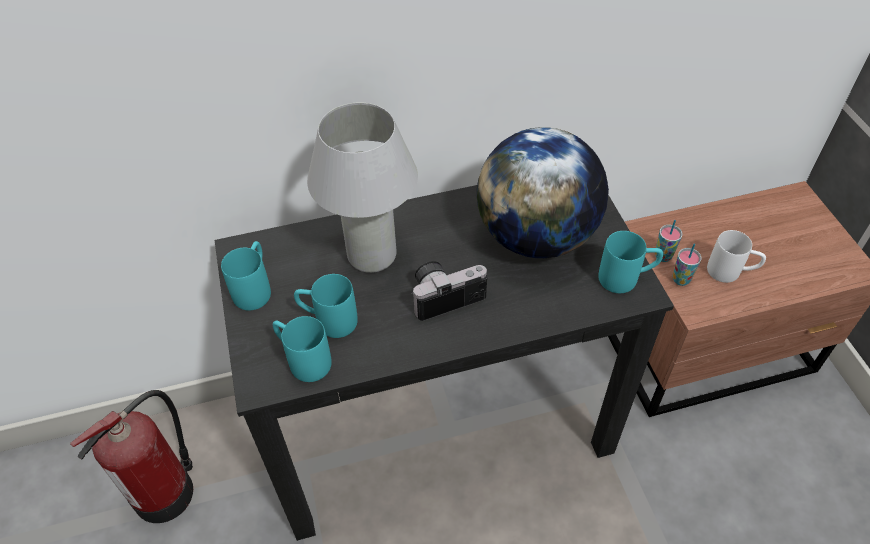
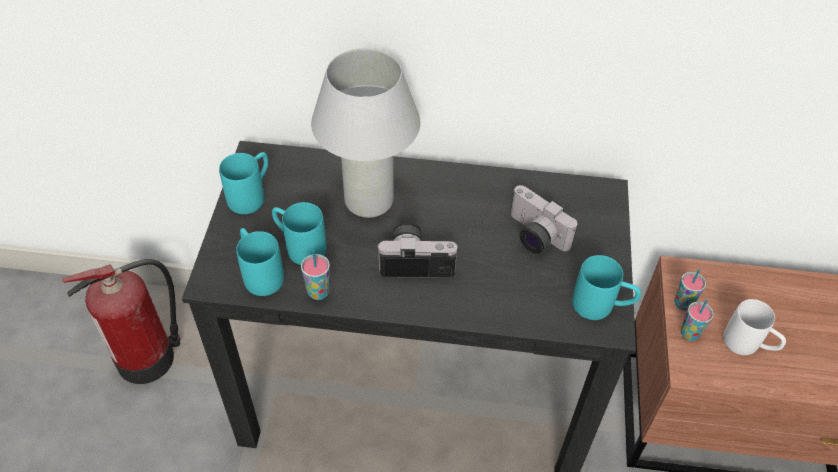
camera: 20 degrees right, 0 degrees up
(370, 357) = (318, 292): none -> cup
(536, 236) = (533, 236): globe -> camera

